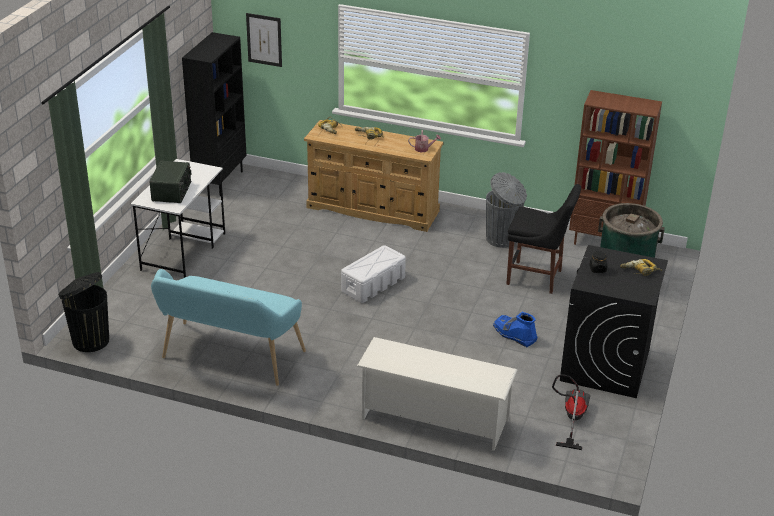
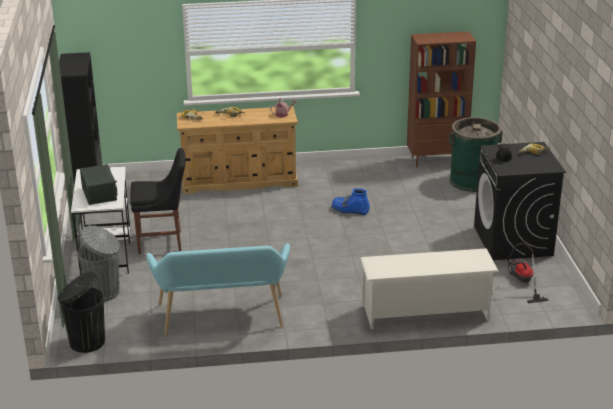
camera: 25 degrees left, 5 degrees down
(264, 40) = (111, 51): picture -> none
(373, 284) = (290, 234): white storage box -> none
(502, 239) = (361, 177): grey trash can -> grey trash can (104, 292)
(514, 335) = (430, 239): blue boot -> blue boot (350, 210)
(537, 278) = (411, 196): black chair -> black chair (163, 242)

